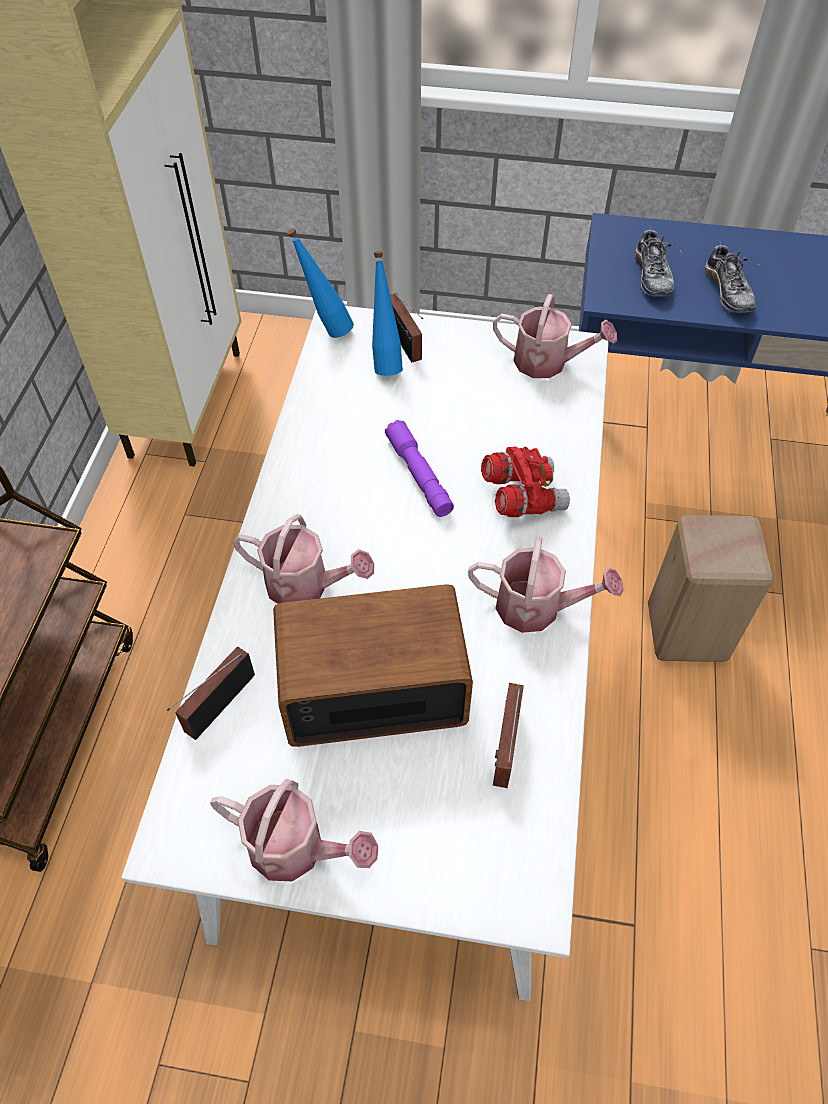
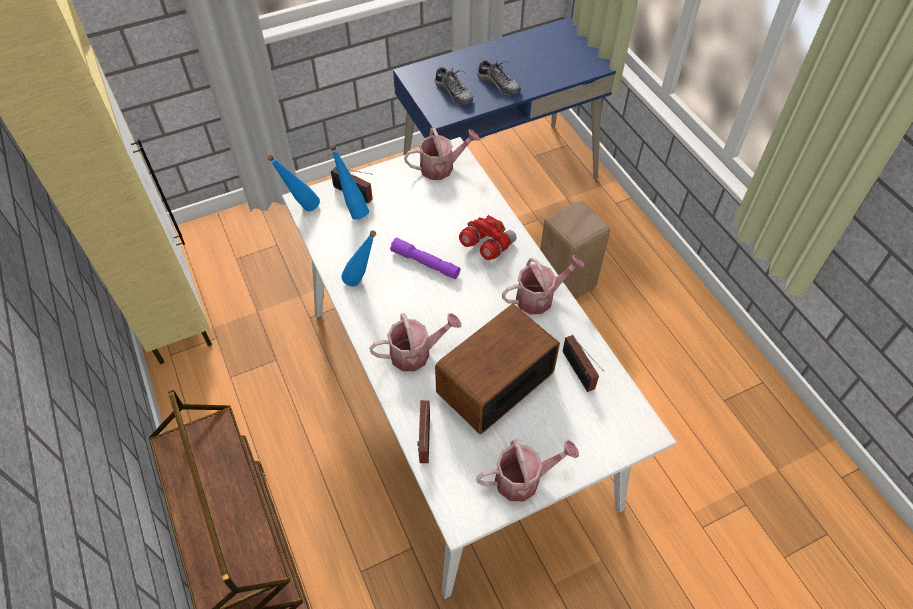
camera: 35 degrees left, 0 degrees up
(319, 457) = (362, 282): none -> blue bottle

